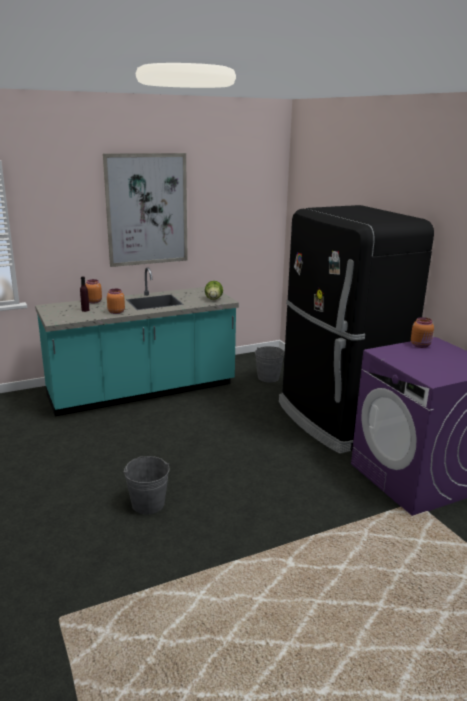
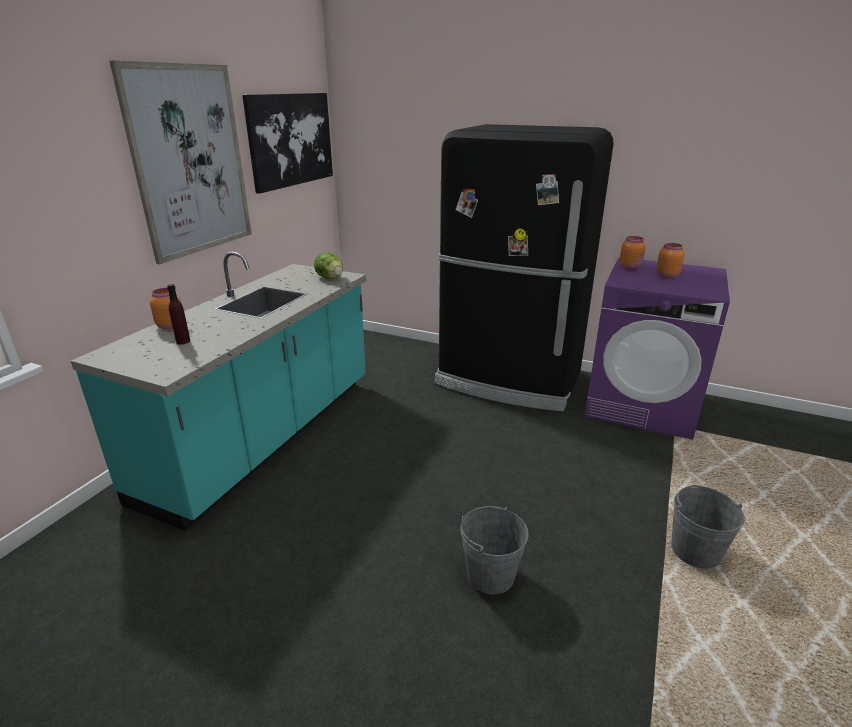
camera: 40 degrees left, 5 degrees up
(116, 312) = (238, 329): orange jar -> orange jar (666, 275)
(240, 201) = (291, 140): none -> picture
(268, 377) = (384, 361): grey bucket -> grey bucket (695, 552)

